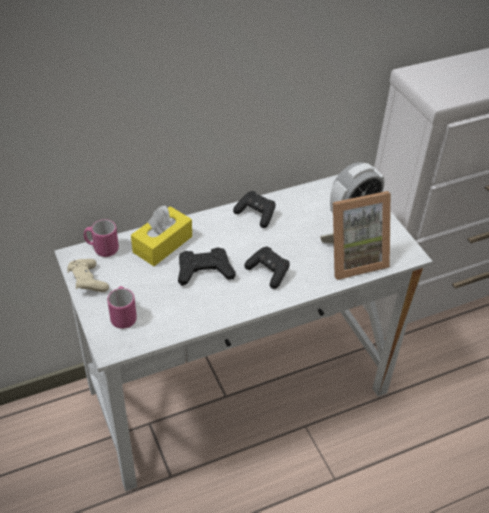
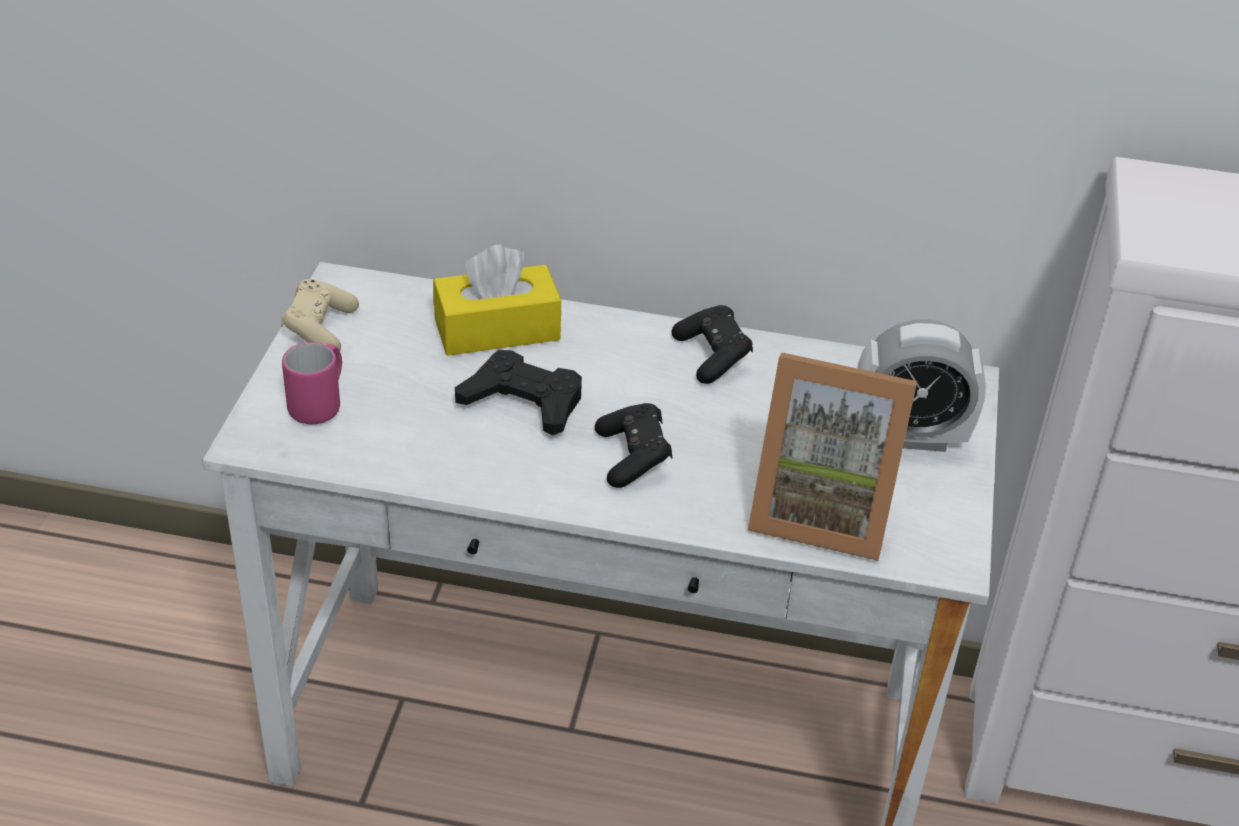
camera: 35 degrees right, 5 degrees down
(102, 249) = (393, 292): pink mug -> none

